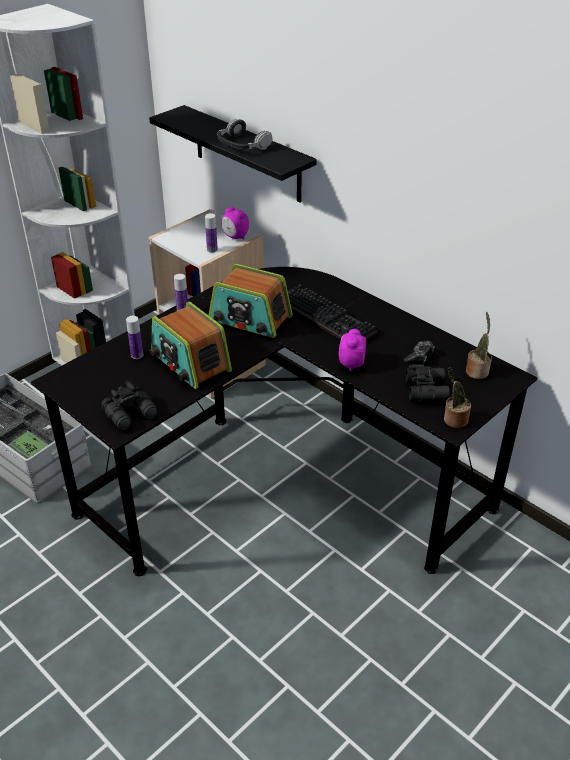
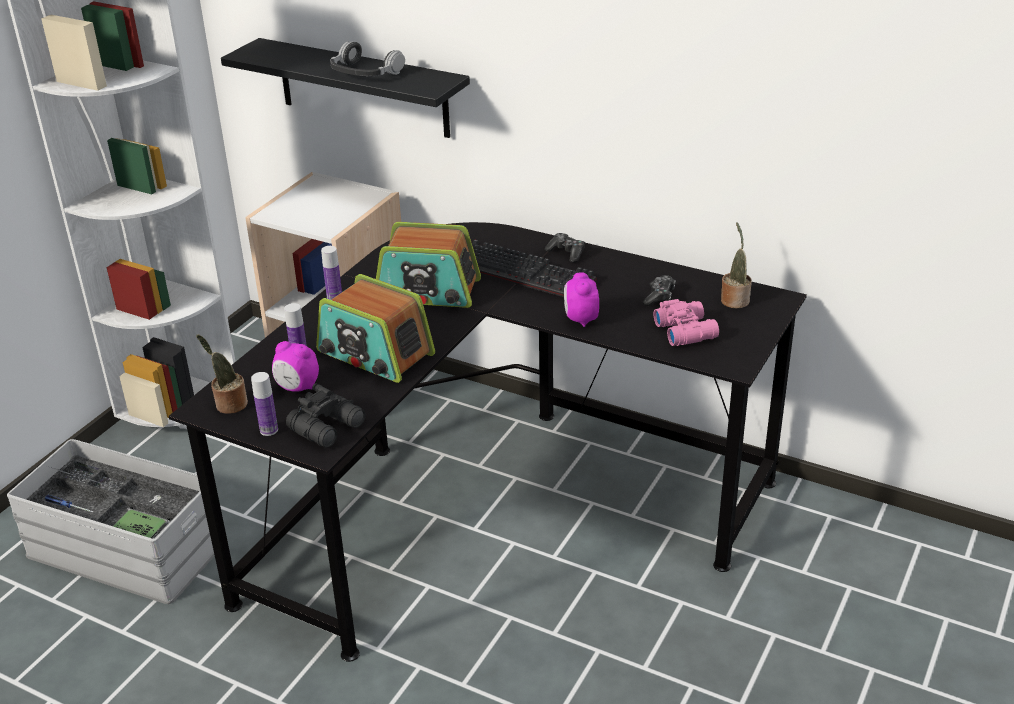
camera: 15 degrees left, 5 degrees down
(212, 250) = (340, 218): bottle -> bottle (269, 430)
(235, 237) = (363, 199): alarm clock -> alarm clock (297, 388)
(365, 306) = (567, 253): none -> game controller
(427, 389) = (686, 330): black binoculars -> pink binoculars
(453, 420) = (733, 357): potted plant -> potted plant (229, 404)

